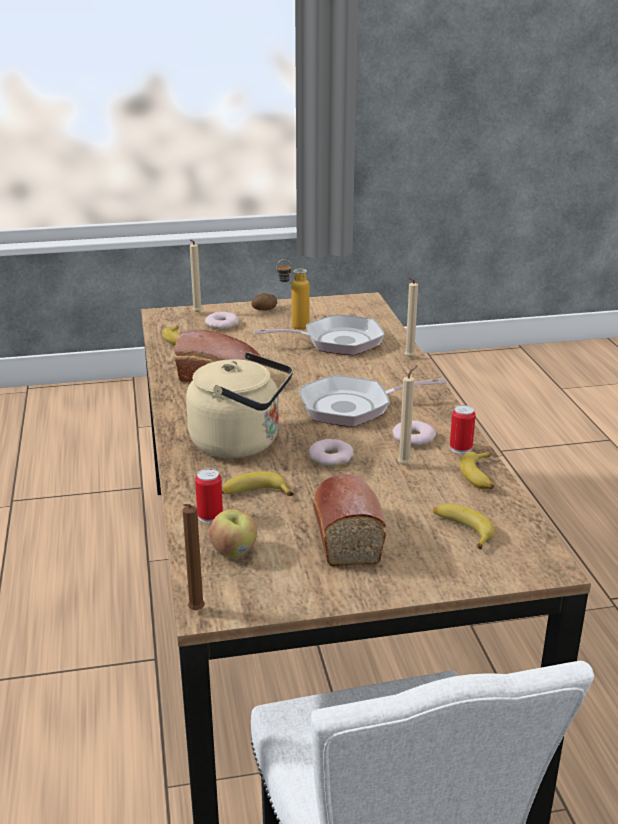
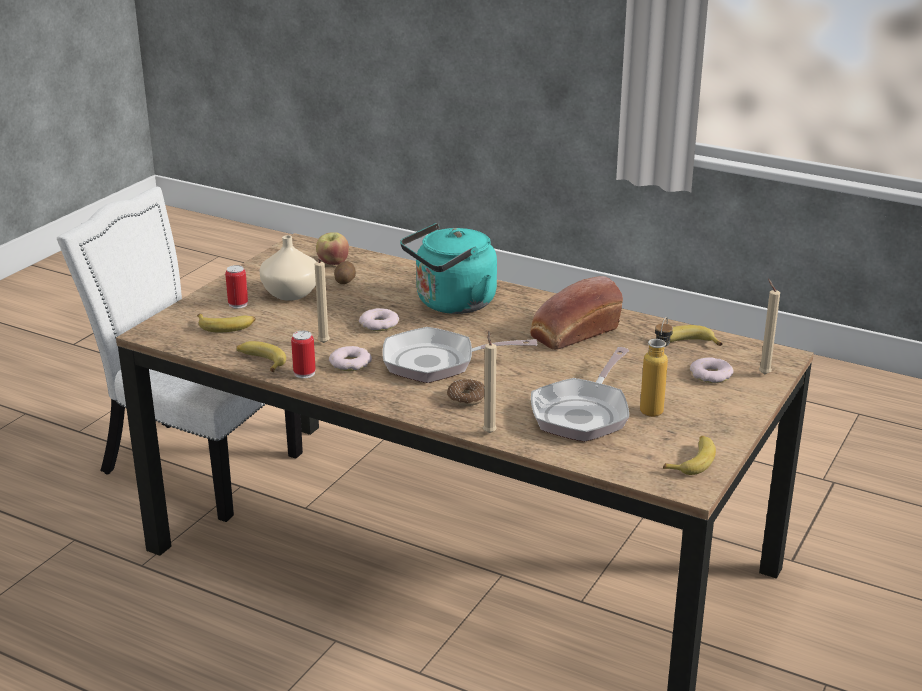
camera: 130 degrees right, 0 degrees up
(195, 612) = (302, 240): brown candle -> none
(210, 516) = (378, 267): can -> can (238, 304)
(241, 443) = (452, 304): beige kettle -> turquoise kettle
(255, 493) = (380, 286): banana -> banana (692, 461)
(264, 309) = (729, 412): potato -> potato (344, 281)
(345, 533) = (291, 294): bread -> beige vase
(352, 407) = (437, 362): frying pan -> frying pan turned 120 degrees counterclockwise
(383, 378) = (466, 398): none -> donut

